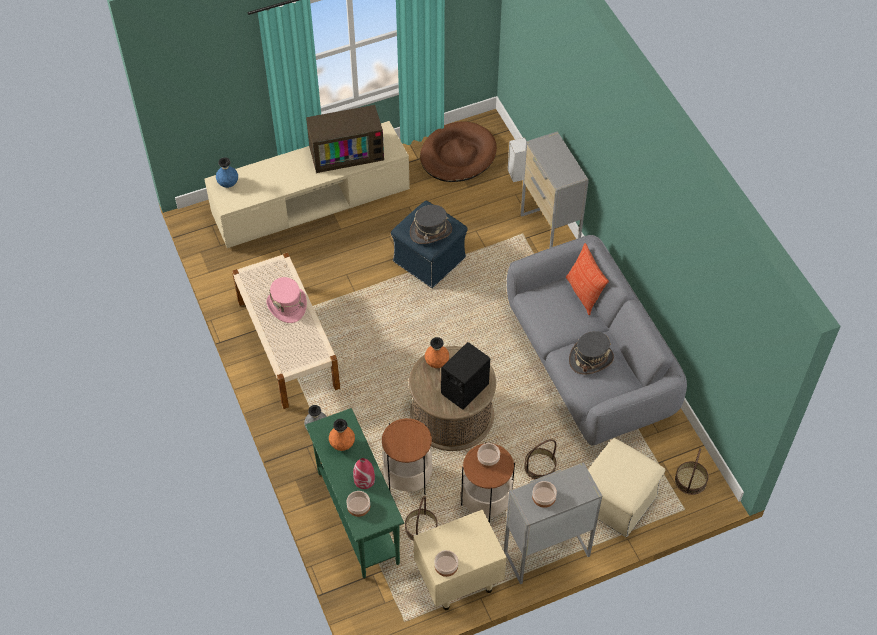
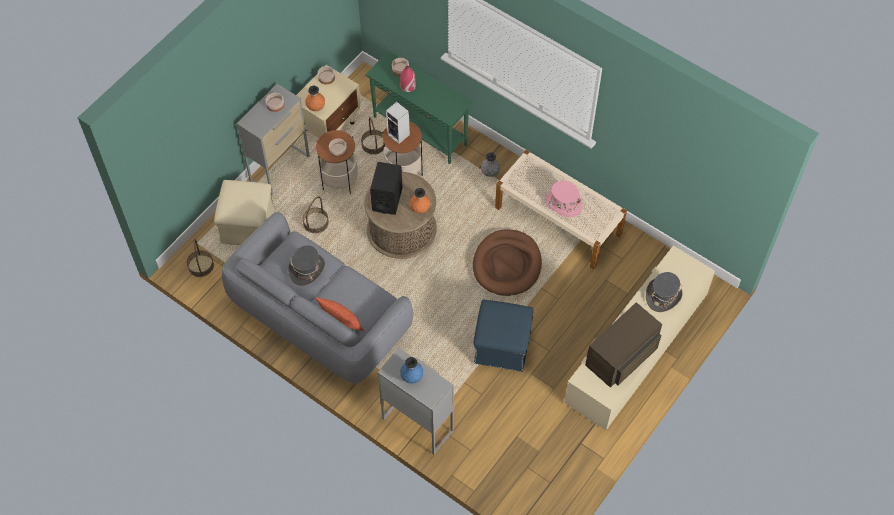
camera: 150 degrees right, 5 degrees up
(228, 184) = (691, 275): blue vase -> blue vase (412, 377)
(342, 444) = (438, 100): orange vase -> orange vase (316, 107)
(431, 231) = (499, 319): grey hat -> grey hat (663, 295)
(458, 155) = (548, 466): brown dog bed -> brown dog bed (507, 264)
(517, 173) = (482, 474): speaker -> speaker (399, 135)

